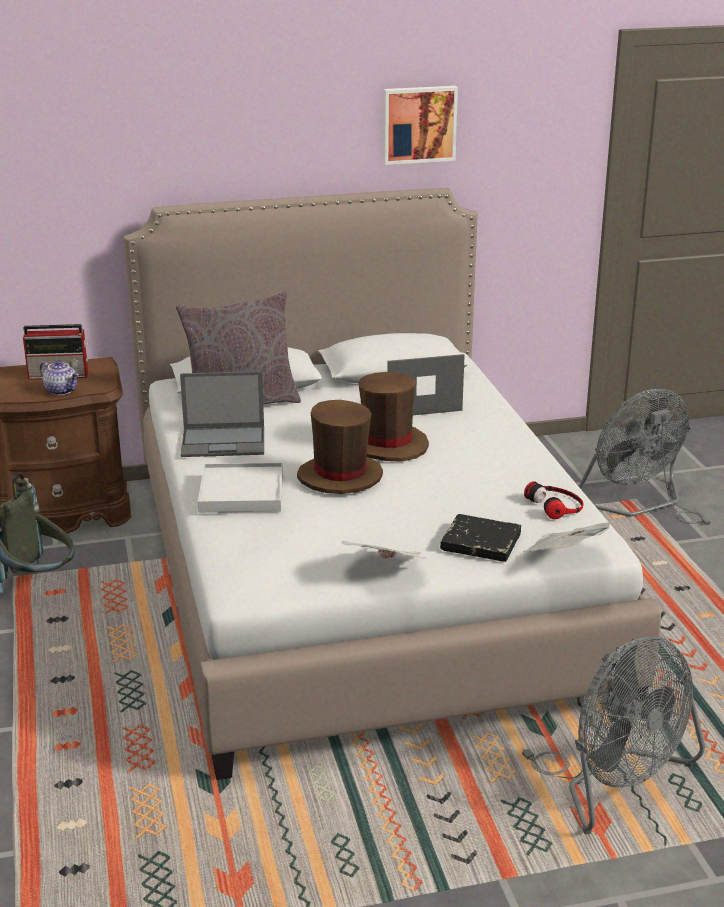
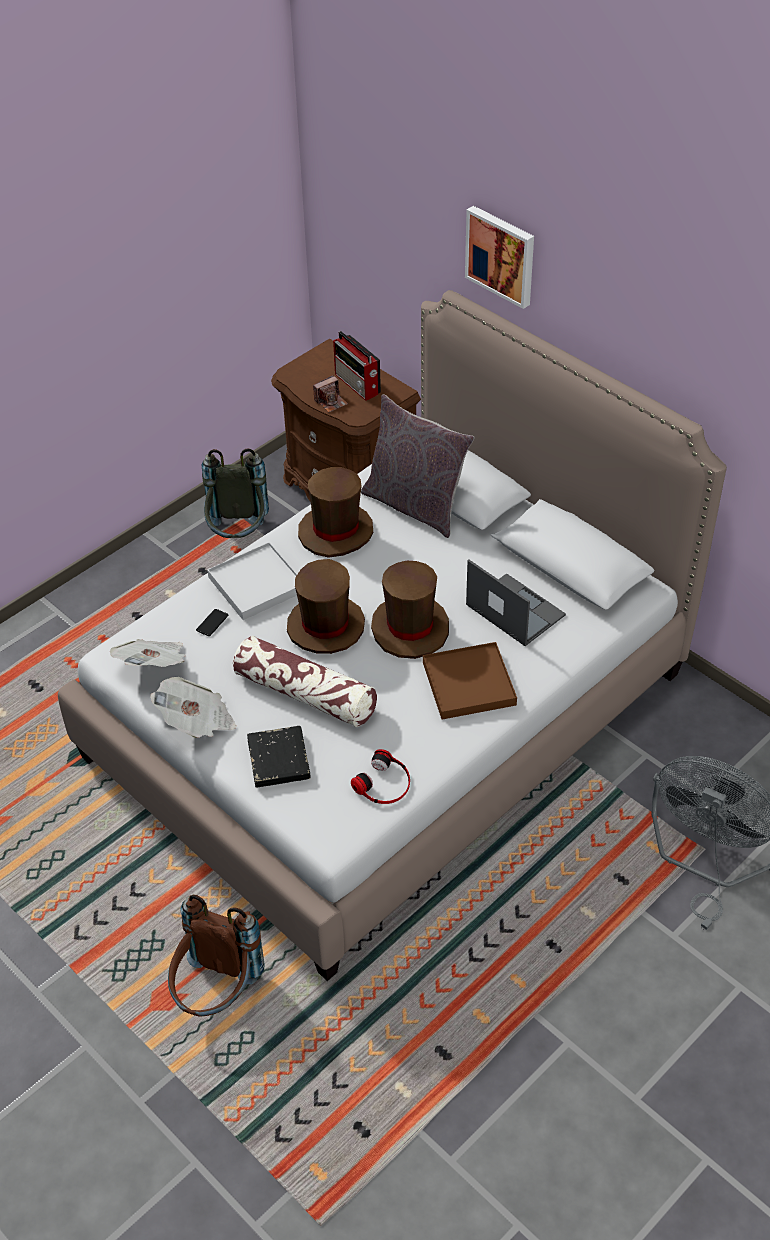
camera: 60 degrees right, 20 degrees up
(62, 390) = (331, 402): teapot -> camera
(224, 442) = (336, 532): laptop -> brown hat
(266, 525) = (212, 623): none -> phone
(411, 510) = (305, 694): none -> pillow
(418, 124) = (697, 346): picture -> picture (501, 255)
(479, 441) = (468, 684): none -> brown tray
(565, 557) = (294, 823): newspaper -> newspaper (154, 666)
(611, 784) = (216, 994): grey fan -> brown backpack

